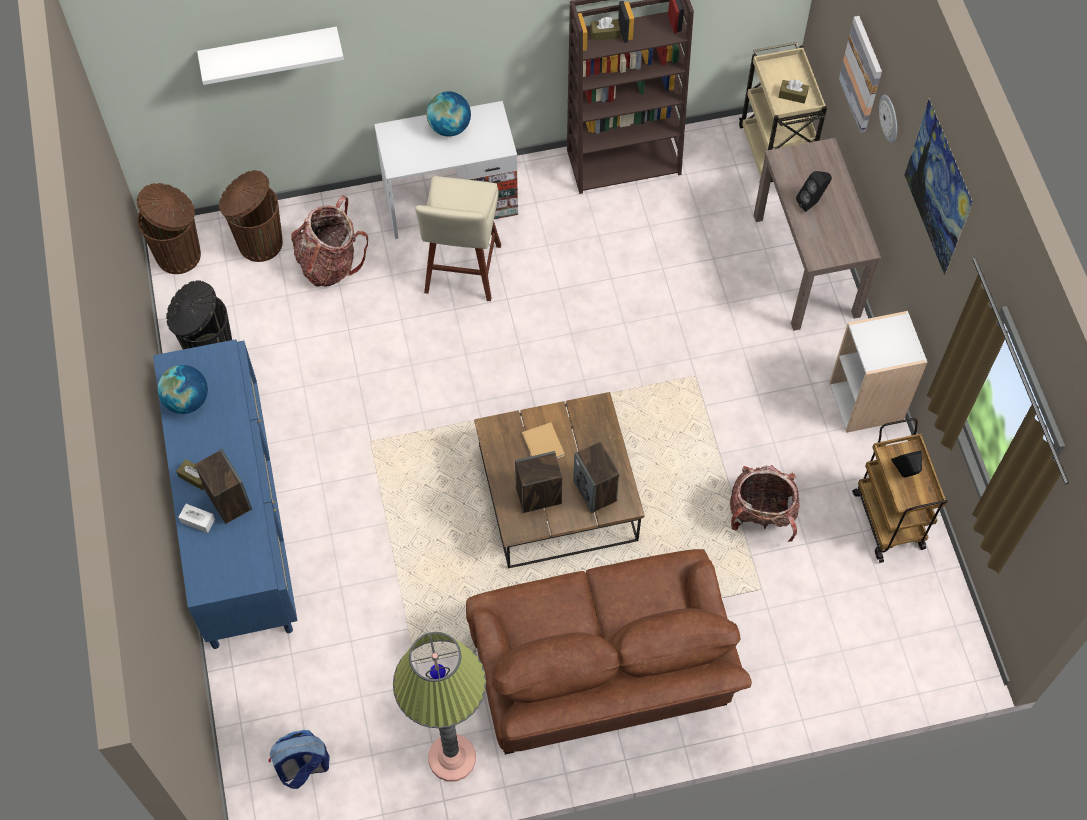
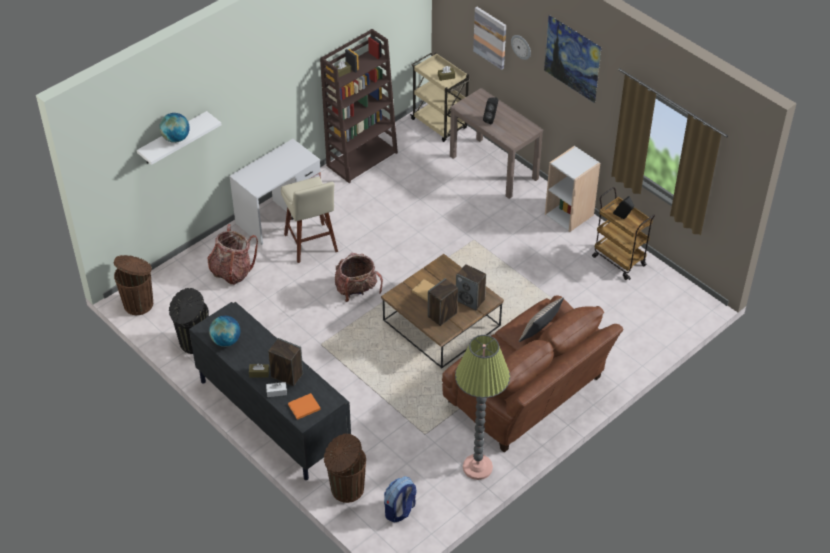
camera: 30 degrees left, 15 degrees down
(216, 565) = (303, 407): none -> orange book
(238, 520) = (273, 414): blue cabinet -> black cabinet
(258, 242) = (182, 278): brown trash can -> brown trash can (346, 489)
(449, 127) = (273, 161): globe -> globe (176, 138)
(647, 608) = (540, 333): none -> beige pillow
(761, 514) = (554, 286): backpack -> backpack (357, 291)

